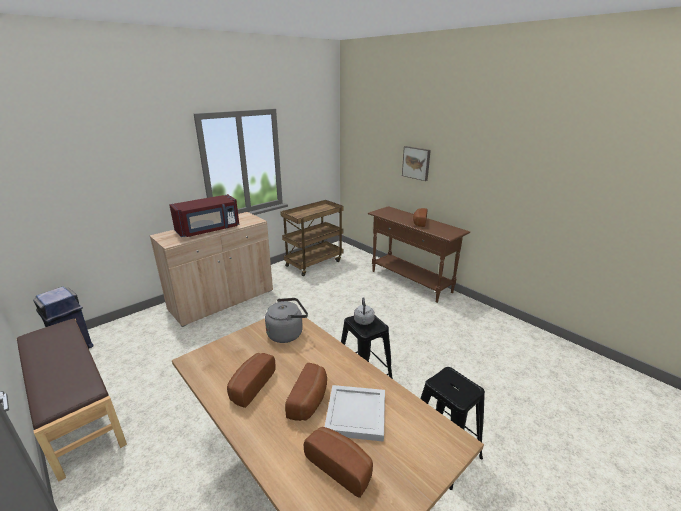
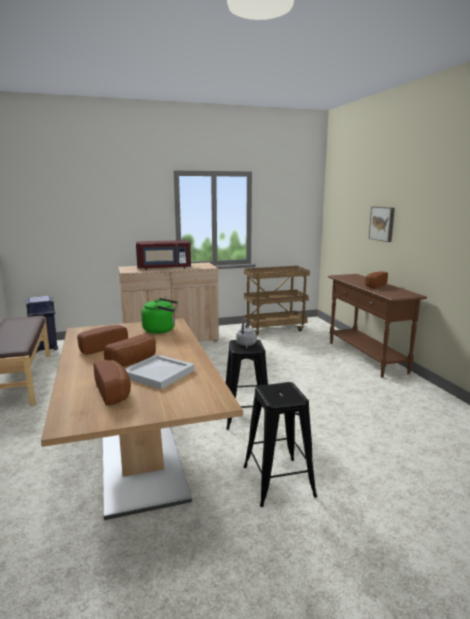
camera: 25 degrees right, 10 degrees down
(287, 333) = (161, 330): grey kettle -> green kettle

